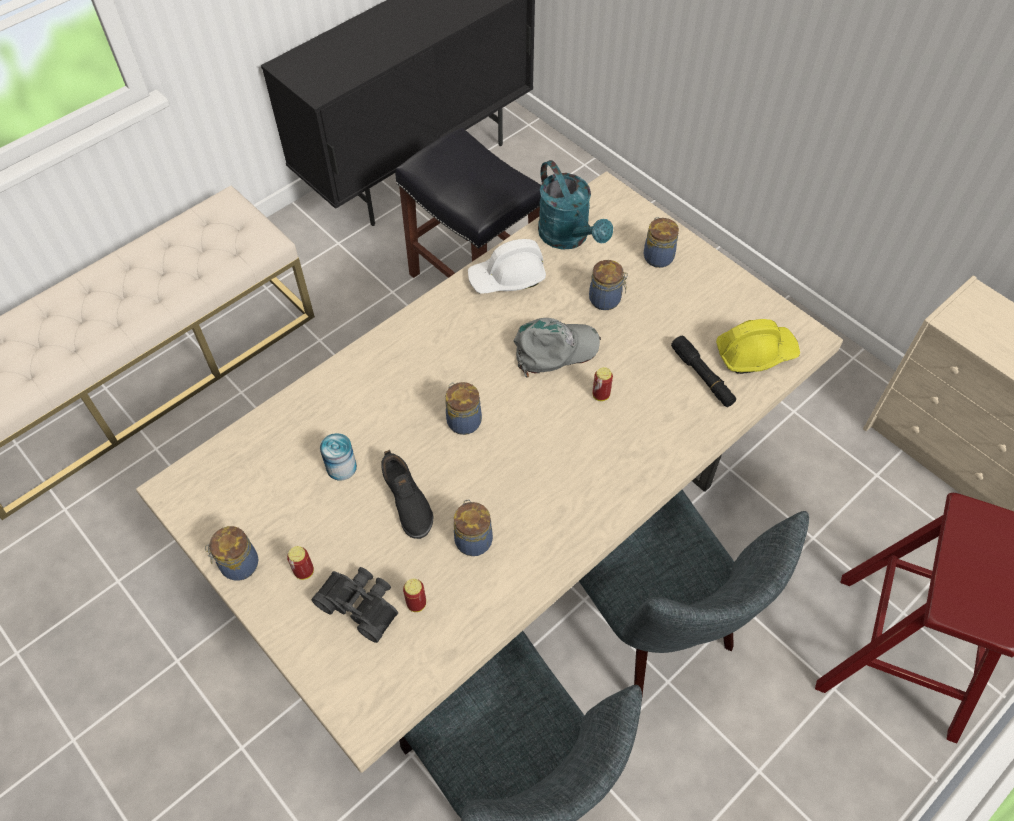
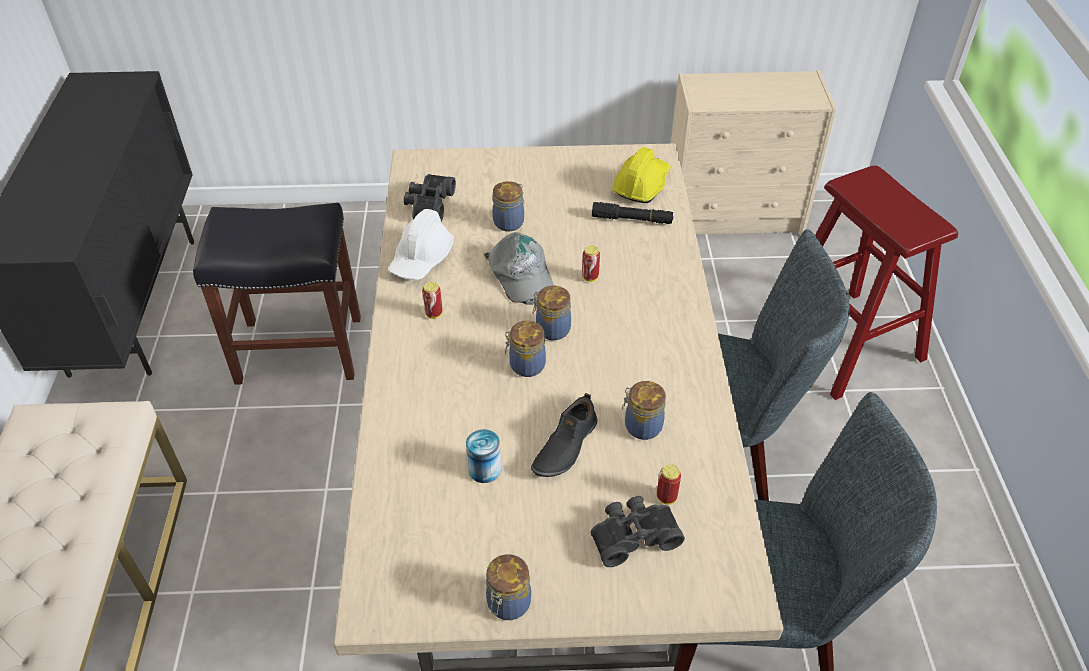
camera: 50 degrees left, 10 degrees down
(304, 571) = (563, 557): can -> can (434, 314)
(406, 502) = (564, 446): black shoe -> black shoe turned 105 degrees clockwise
(554, 349) = (520, 275): grey cap -> grey cap turned 135 degrees clockwise
(569, 237) = (428, 204): turquoise watering can -> black binoculars
(657, 256) = (504, 175): jar -> jar (551, 329)

